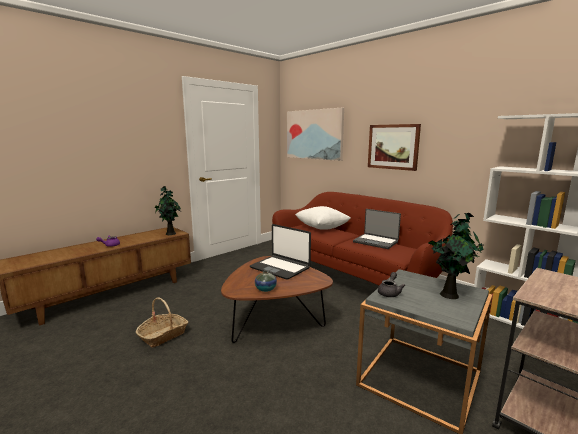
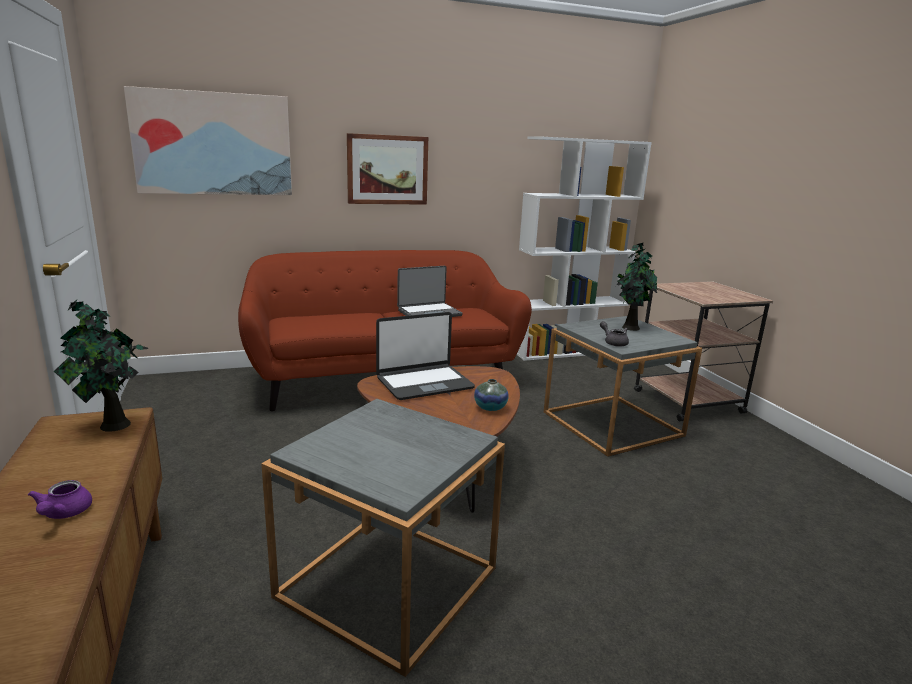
camera: 65 degrees left, 5 degrees up
(163, 335) = (388, 582): basket -> grey side table
(321, 228) = (322, 318): white pillow -> none

